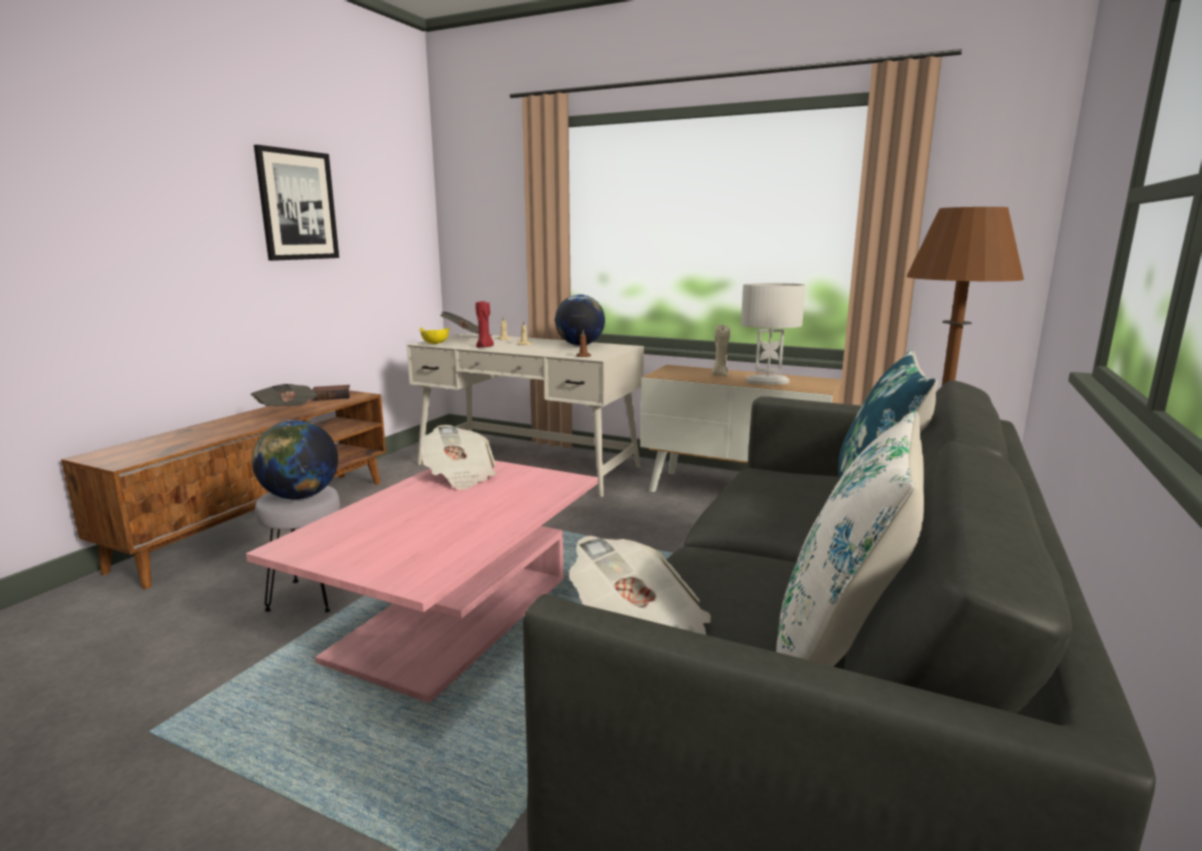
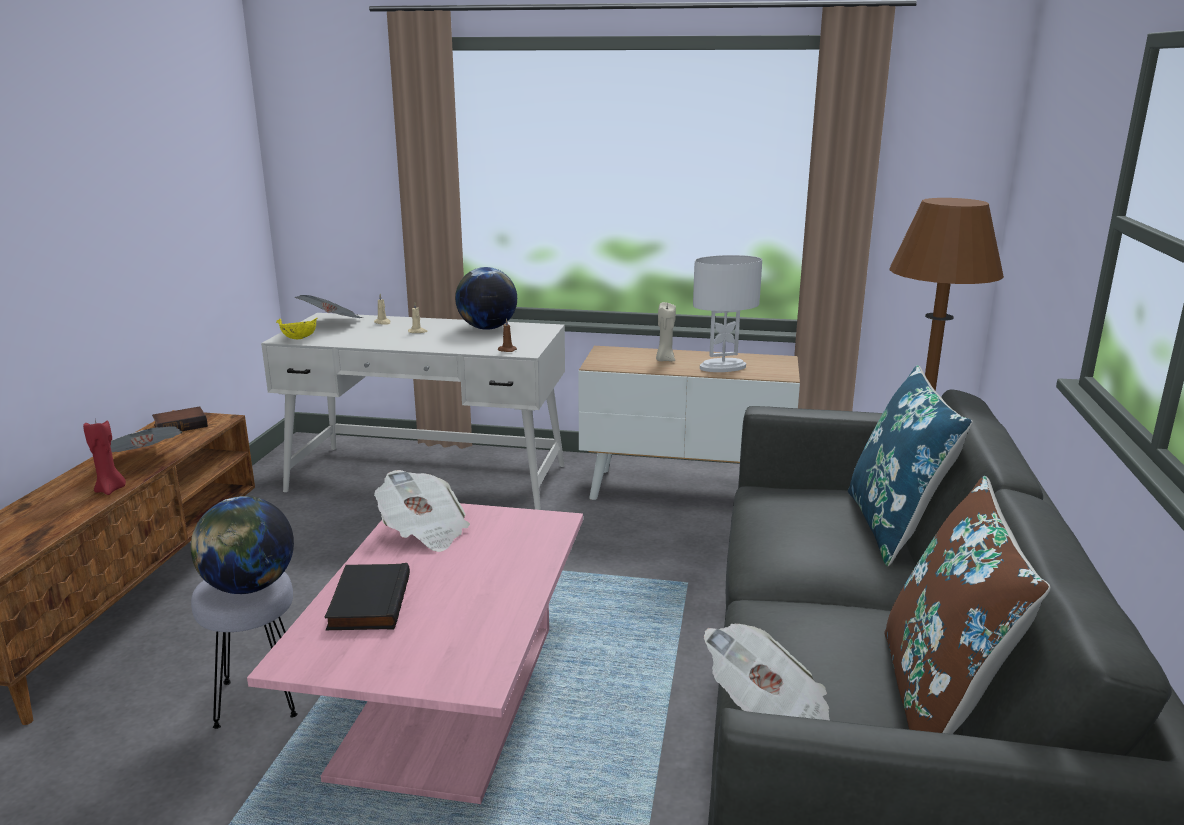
camera: 15 degrees left, 5 degrees up
(297, 205) = (110, 176): picture -> none
(377, 515) = (367, 602): none -> black book
(485, 347) = (371, 341): red candle -> red candle (110, 490)
(840, 648) = (940, 699): white pillow -> brown pillow

